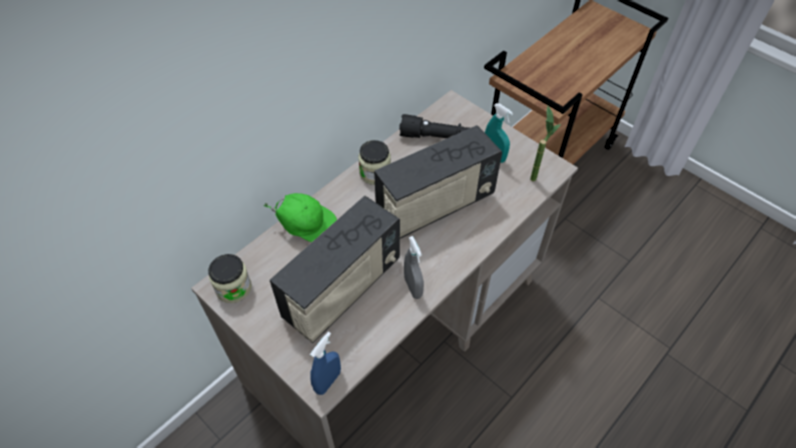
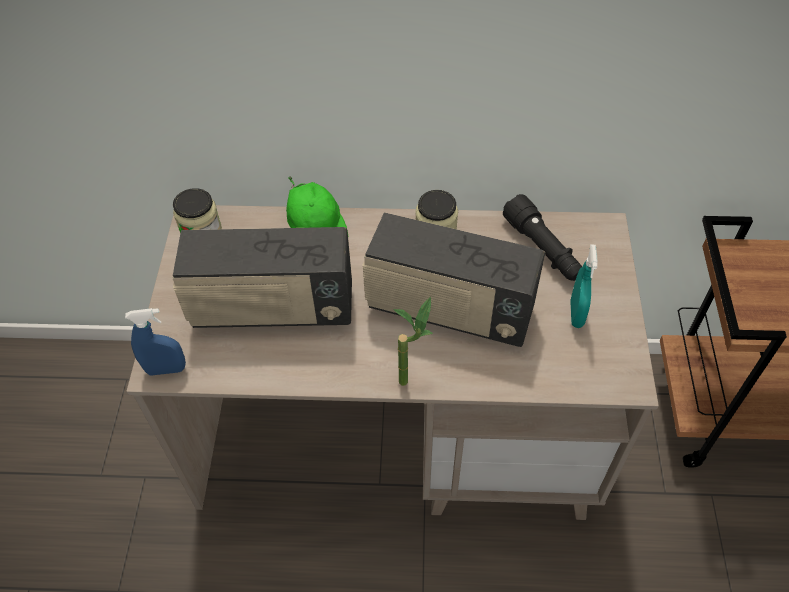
camera: 50 degrees right, 0 degrees up
(413, 287) = (329, 362): grey spray bottle -> none
(534, 174) = (595, 368): potted plant -> potted plant (412, 378)

